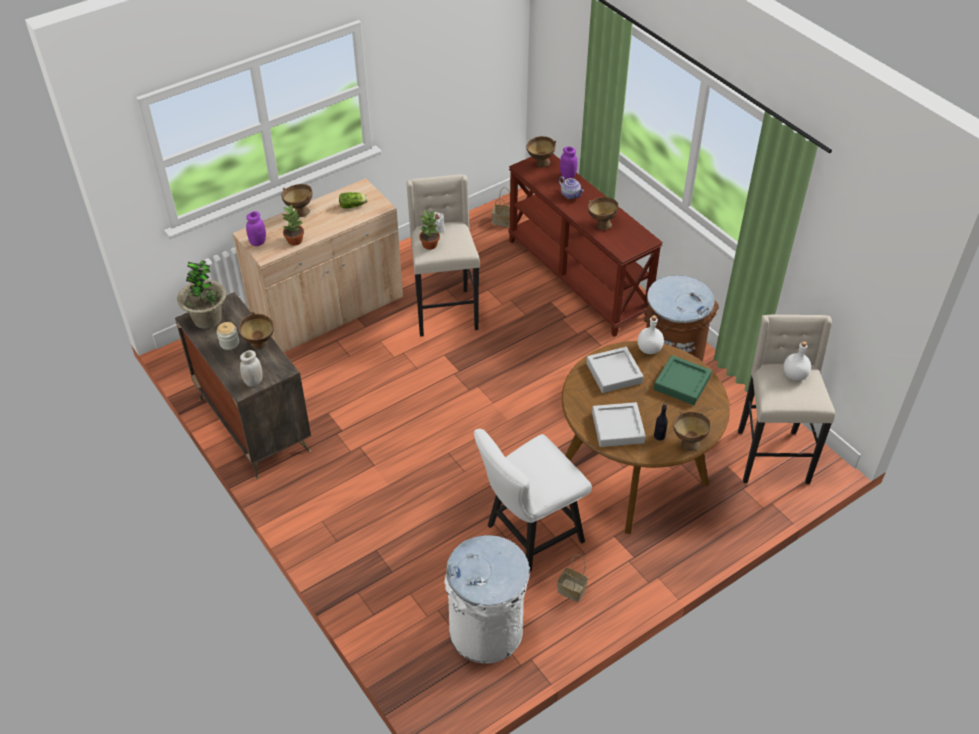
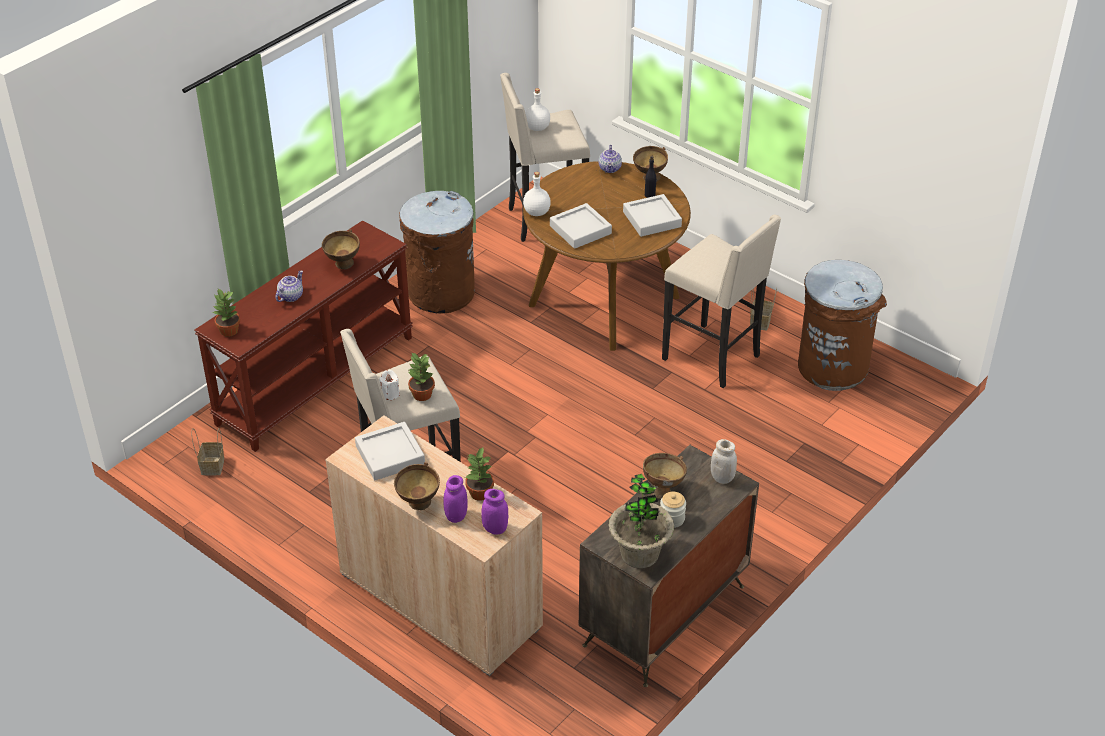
camera: 105 degrees left, 5 degrees down
(353, 205) = (390, 455): lettuce -> grey tray
(486, 631) = (832, 366): white trash can -> brown trash can
(529, 536) = (713, 358): white chair -> beige stool
(539, 163) = (229, 331): brown bowl -> potted plant
(568, 175) = (250, 304): purple jar -> purple jar (456, 516)
(682, 383) = (575, 189): green tray -> none
(712, 416) = (610, 169): none -> teapot

